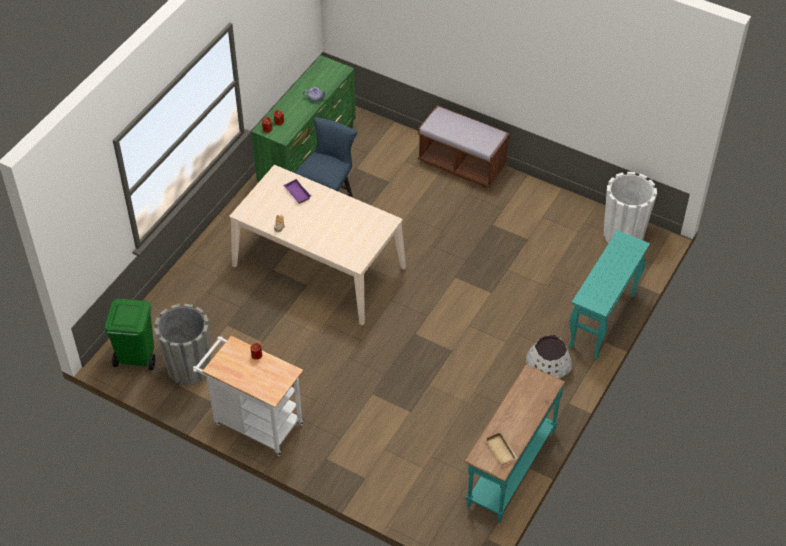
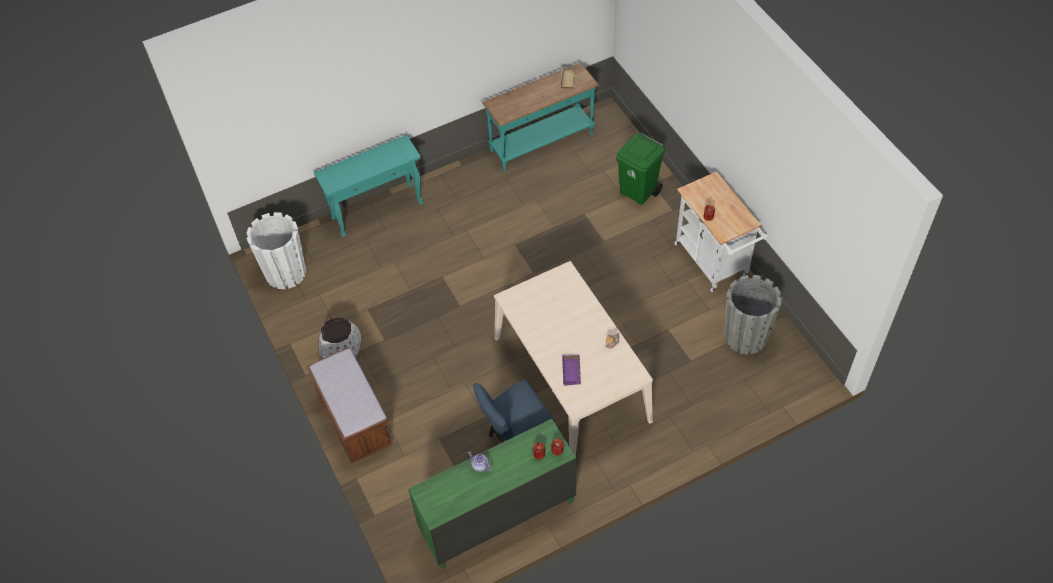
camera: 145 degrees left, 5 degrees up
(136, 357) = (789, 369): green trash can -> green trash can (638, 192)
(548, 366) = (451, 197): white planter -> white planter (341, 346)

